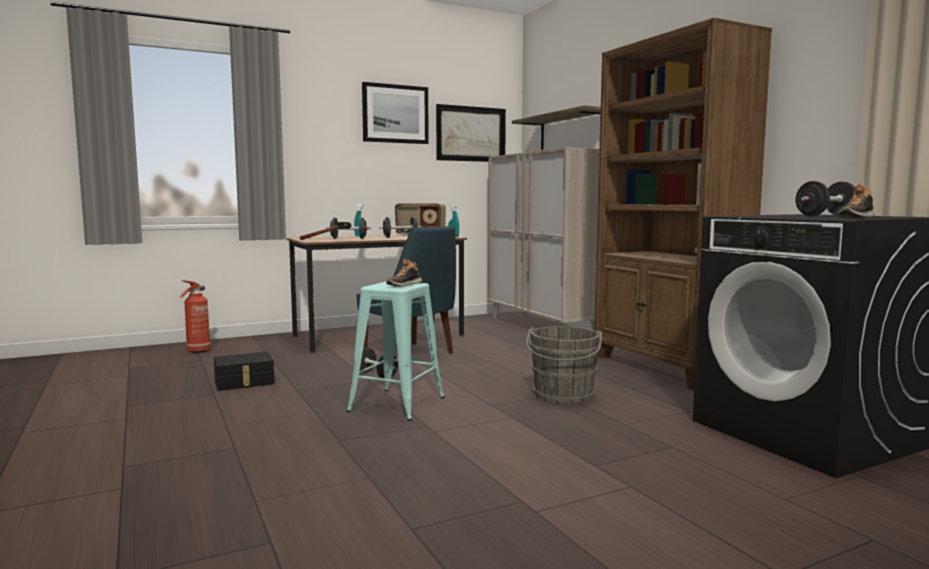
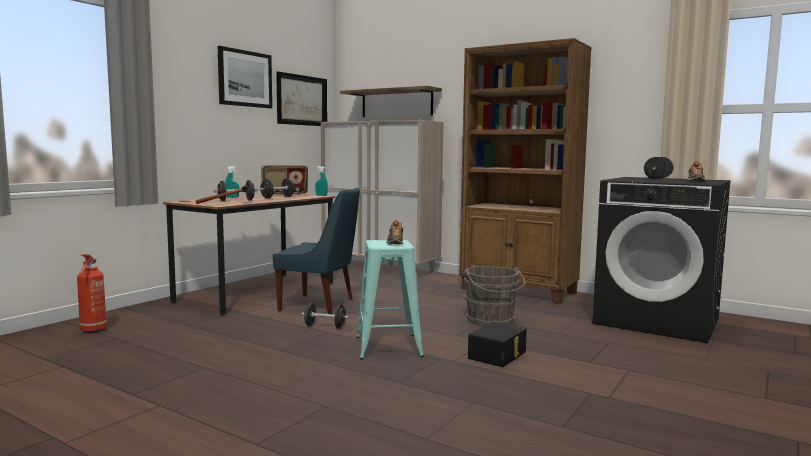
camera: 30 degrees left, 0 degrees up
(244, 382) = (214, 352): black storage box -> black storage box (498, 355)

